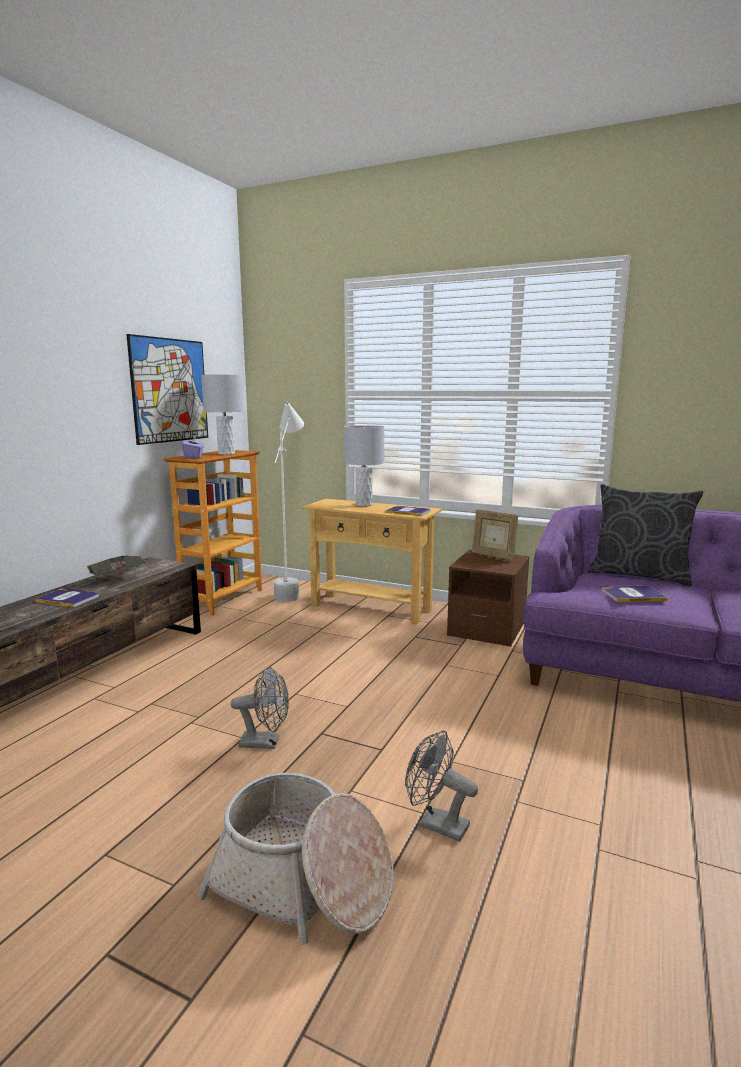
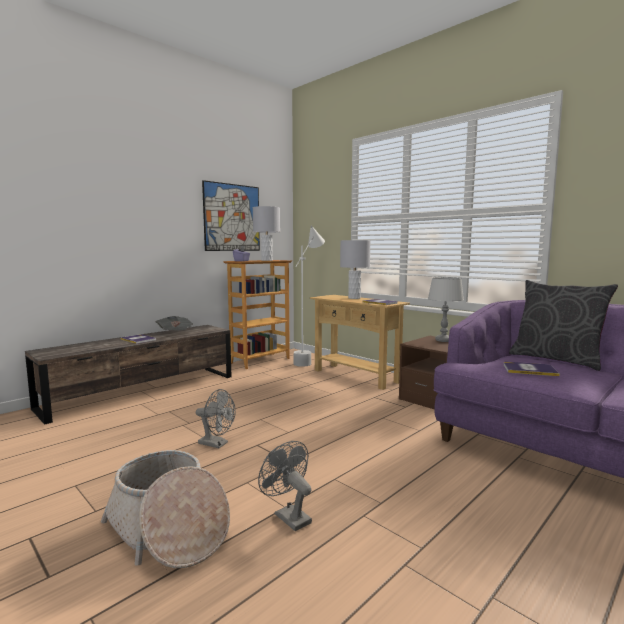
camera: 20 degrees right, 5 degrees down
(493, 556) = (443, 340): picture frame -> grey table lamp

